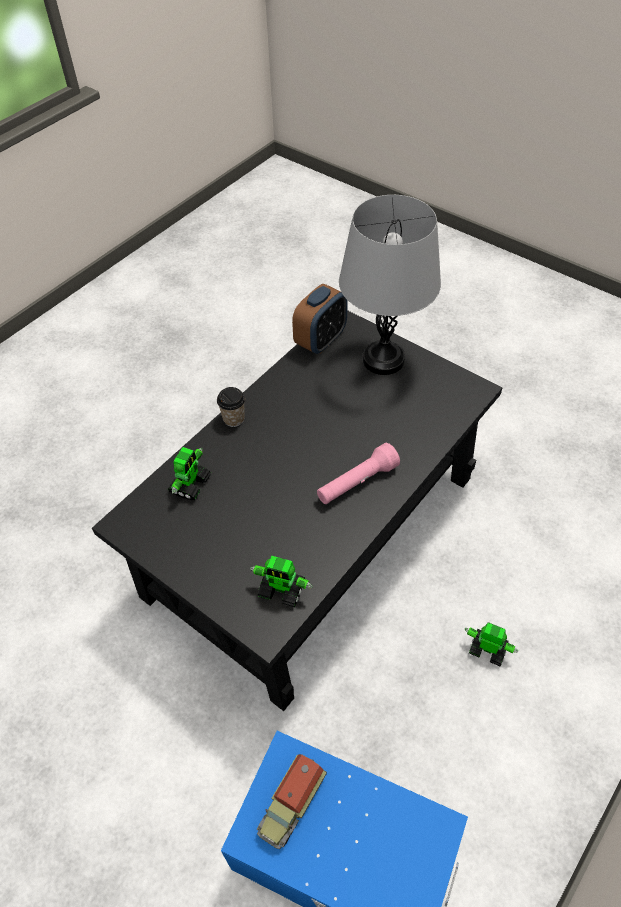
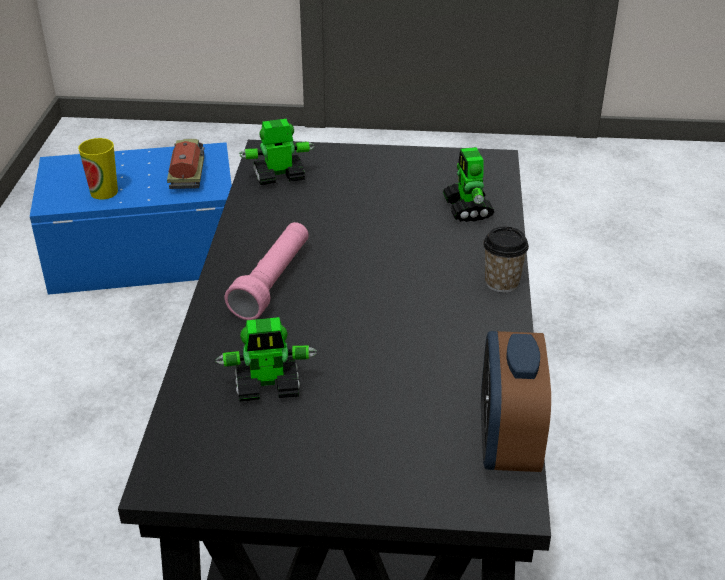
camera: 145 degrees right, 15 degrees down
(383, 360) = (369, 460): grey table lamp -> none
(385, 817) = (104, 192): none -> cup
(487, 649) = (59, 438): toy robot -> toy robot (268, 386)

